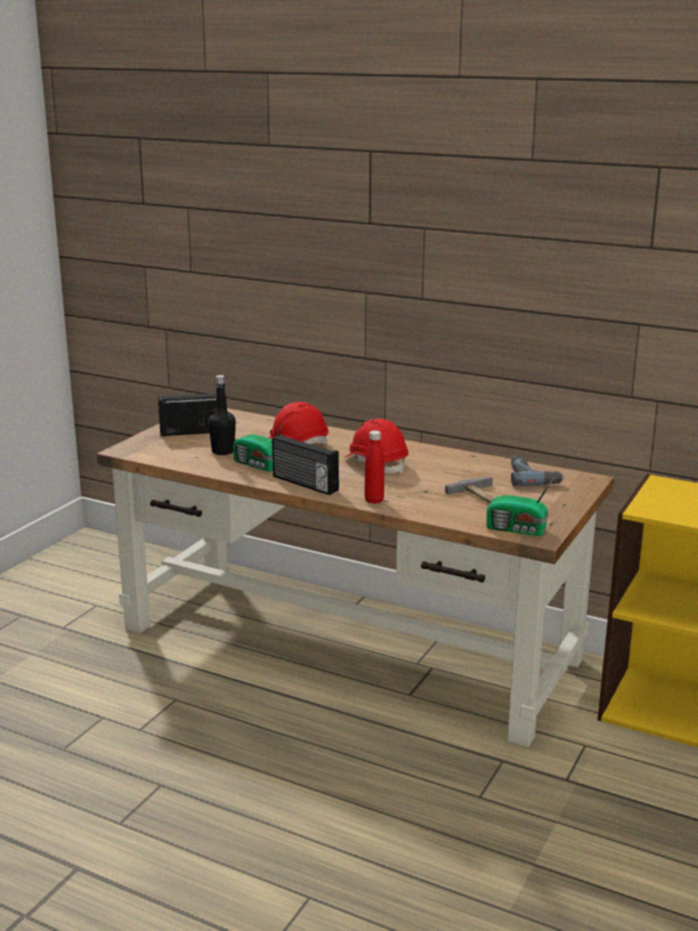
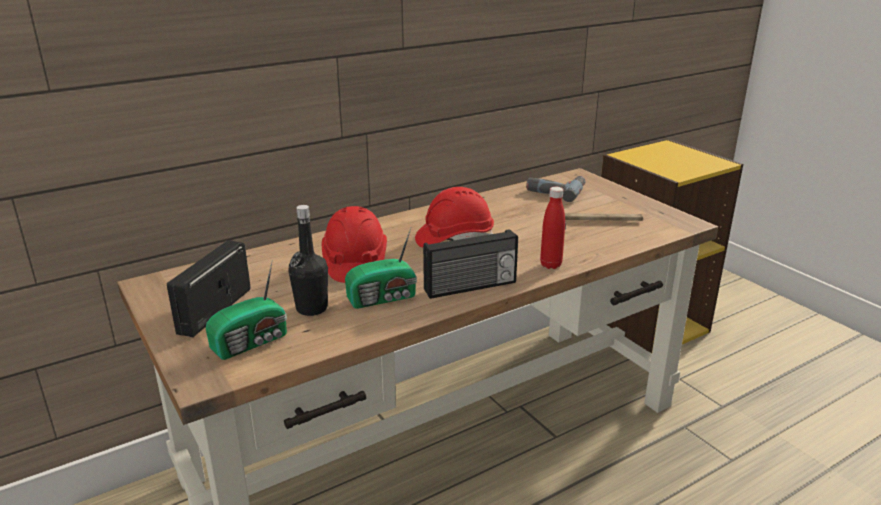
camera: 60 degrees left, 5 degrees up
(517, 530) = (667, 227): radio -> radio (252, 342)

